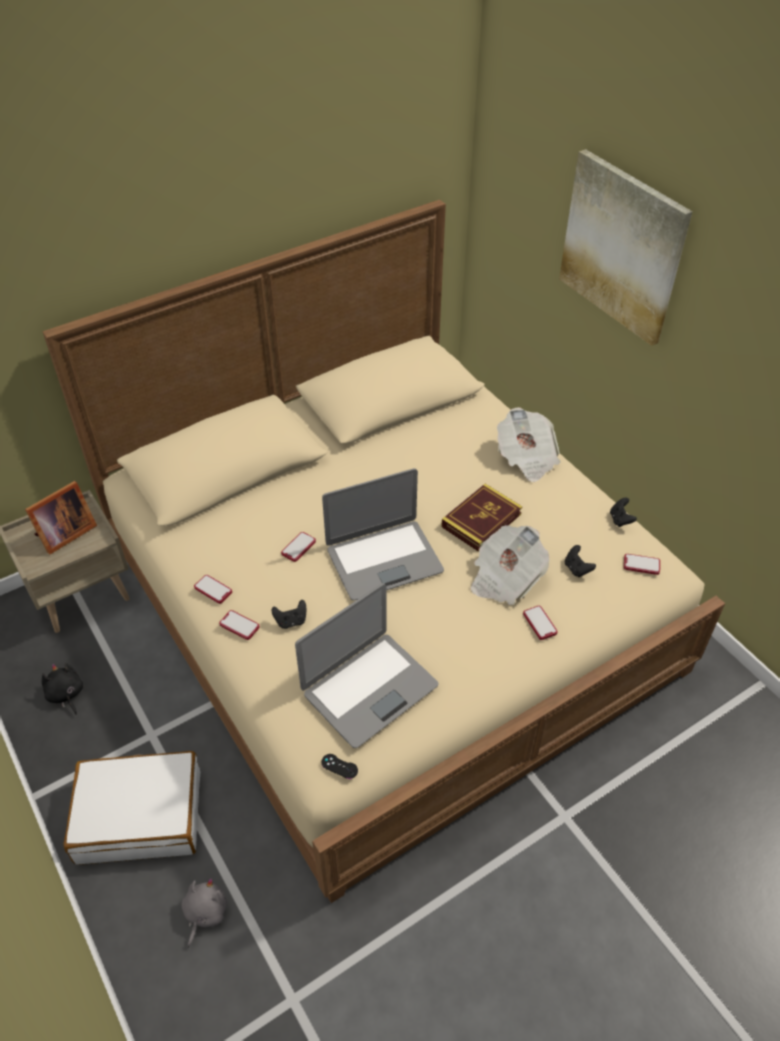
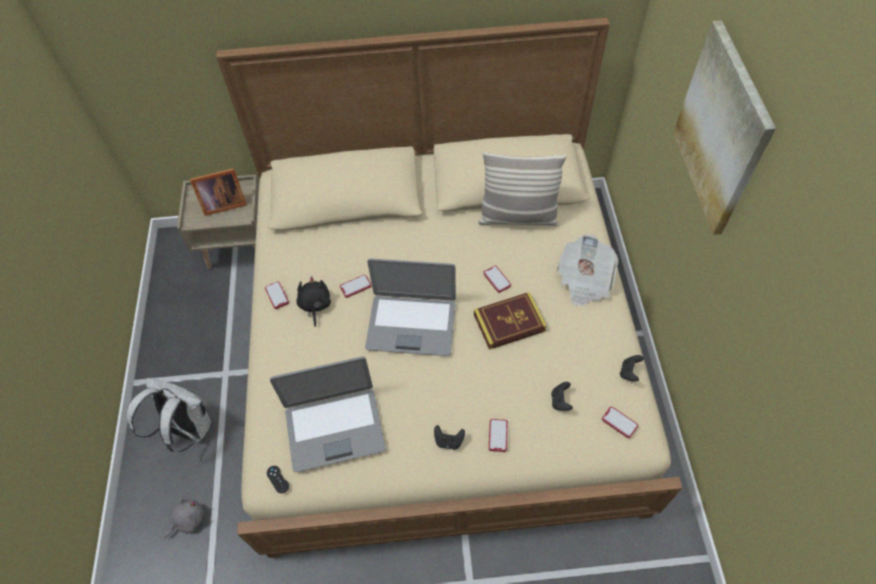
camera: 30 degrees right, 10 degrees up
(66, 695) = (189, 318): black plush toy -> black plush toy (315, 305)
(140, 815) = (187, 429): white suitcase -> white backpack
(239, 625) = (277, 333): phone -> phone (497, 279)
(291, 621) = (314, 346): black game controller -> black game controller (448, 441)
(425, 425) = (518, 217): none -> pillow
(505, 578) = (495, 383): newspaper -> none

